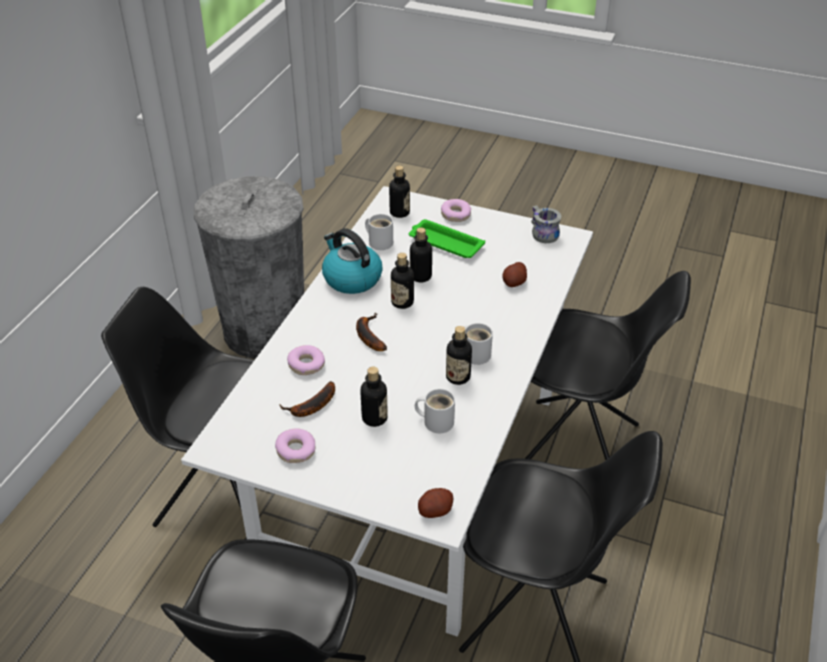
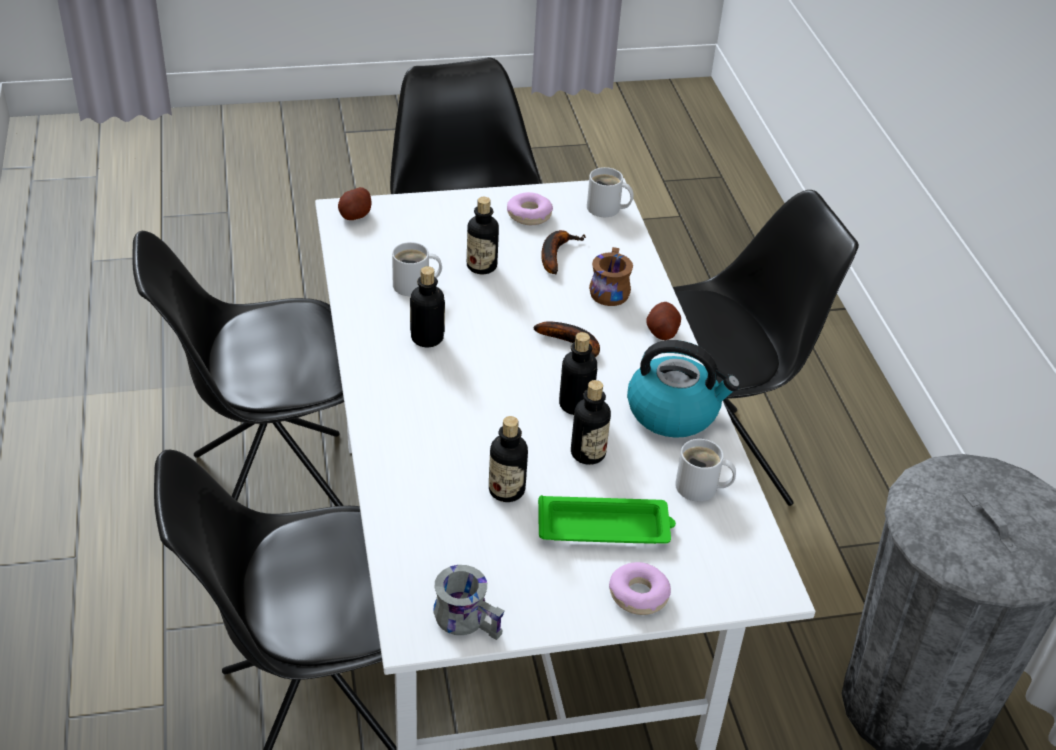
camera: 145 degrees right, 0 degrees up
(306, 365) = (606, 289): donut -> brown mug
(399, 212) = (728, 559): bottle -> bottle (506, 490)
(475, 353) = (427, 373): white mug -> white mug (606, 209)
(514, 282) = (449, 498): potato -> potato (662, 332)

